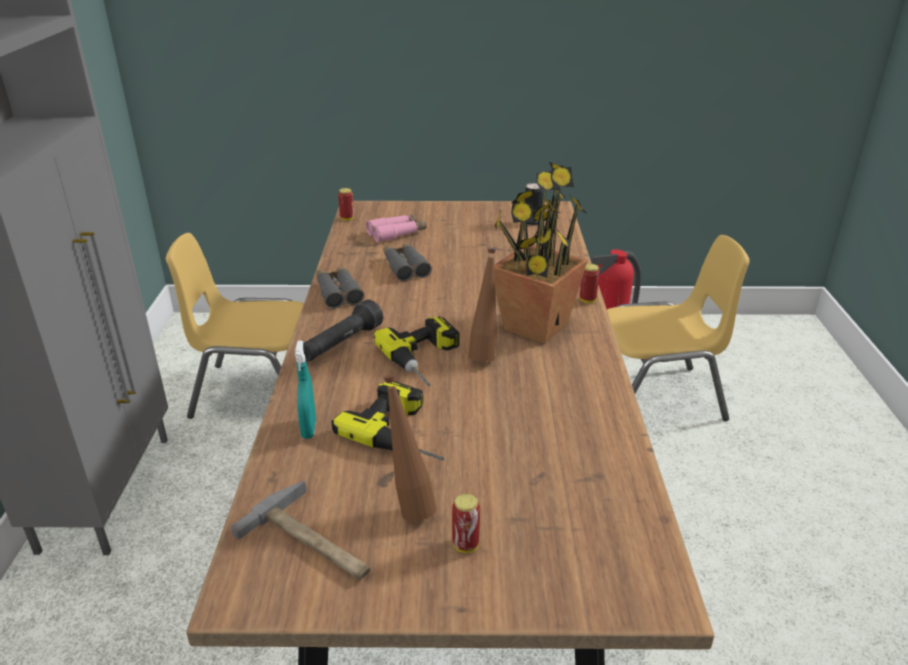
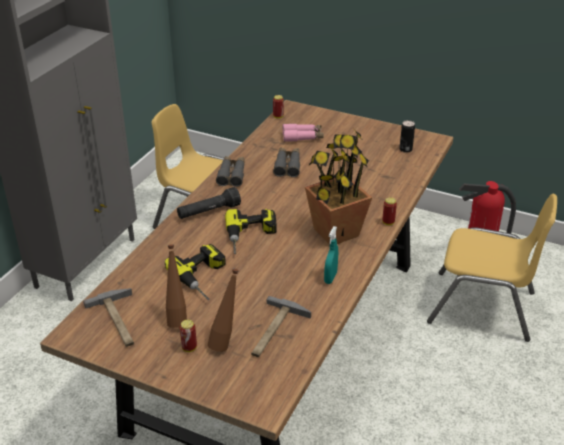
camera: 25 degrees right, 5 degrees up
(309, 429) = (155, 260): turquoise spray bottle -> turquoise spray bottle (330, 278)
(484, 354) = (288, 242): brown bottle -> brown bottle (226, 342)
(571, 476) = (274, 331): none -> hammer

